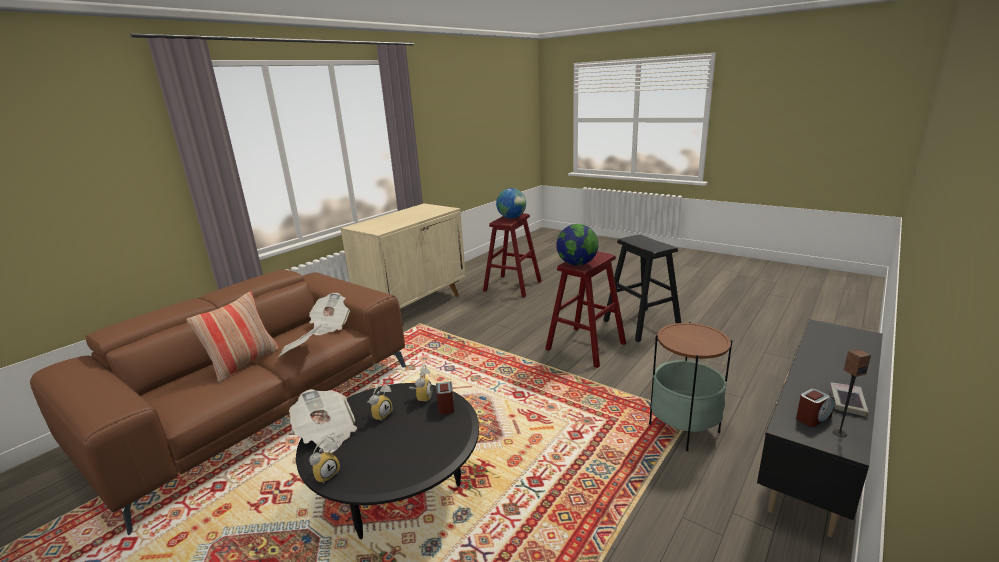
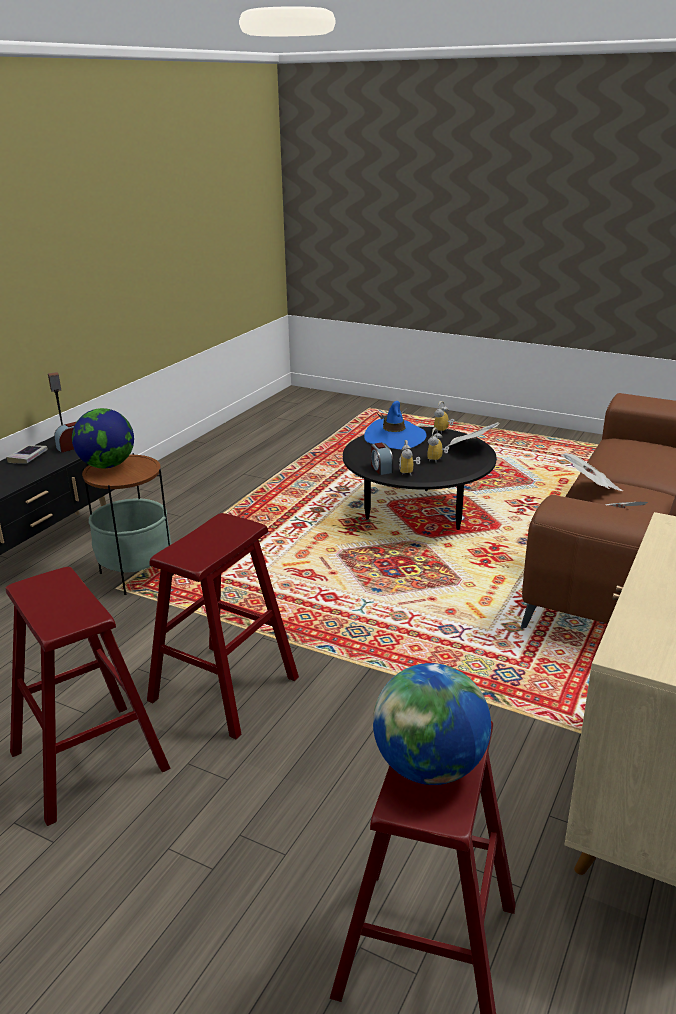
camera: 170 degrees right, 5 degrees up
(244, 363) = (640, 475): pillow -> none
(398, 464) = (395, 438): none -> blue hat
(577, 264) = (231, 527): globe -> globe (107, 465)
(641, 324) = (89, 760): black stool -> red stool

